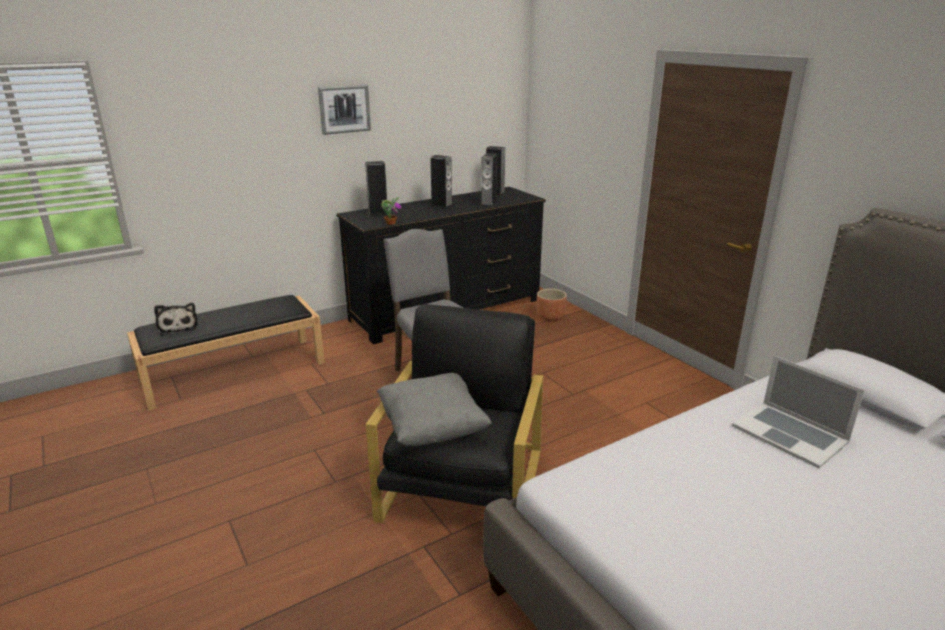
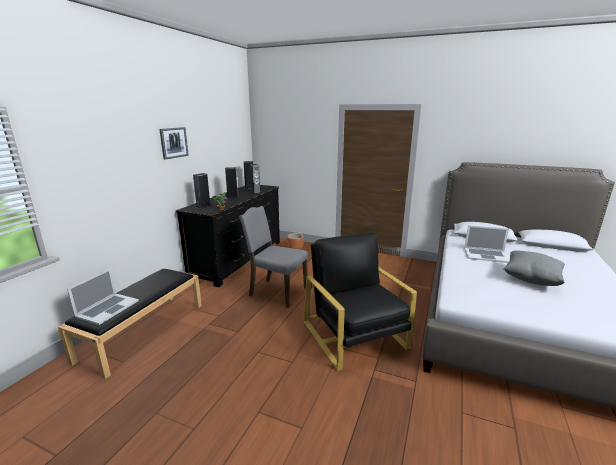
camera: 35 degrees left, 5 degrees down
(178, 327) = (107, 308): plush toy -> laptop
(432, 429) = (360, 303): grey pillow -> grey pillow (531, 279)

